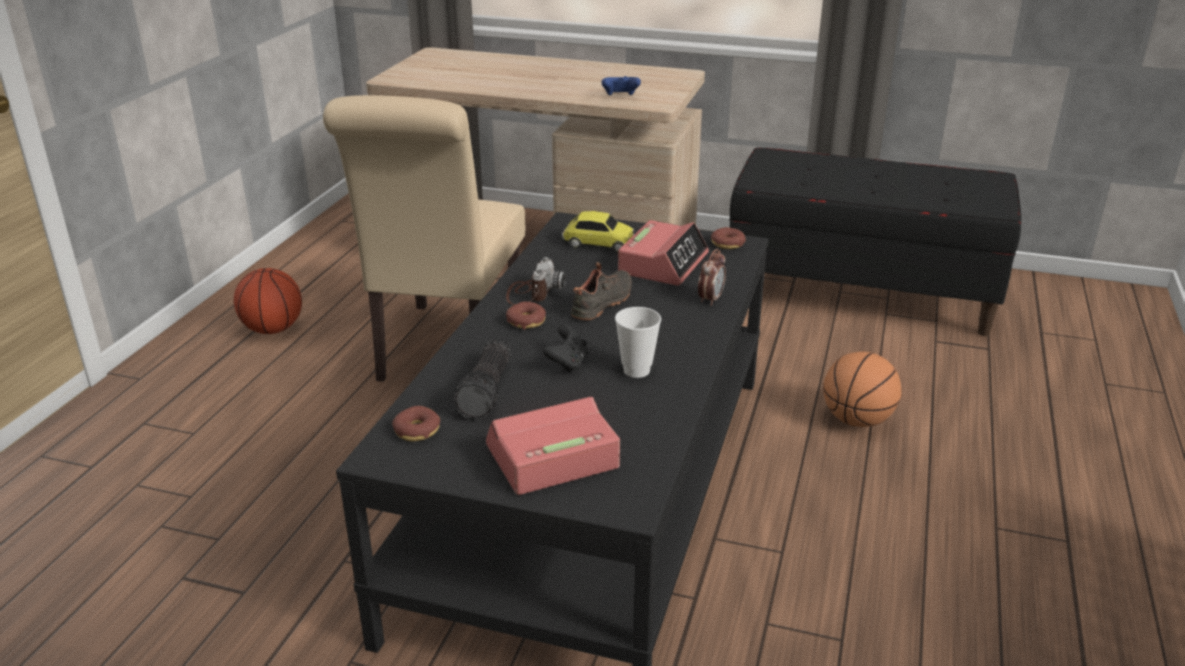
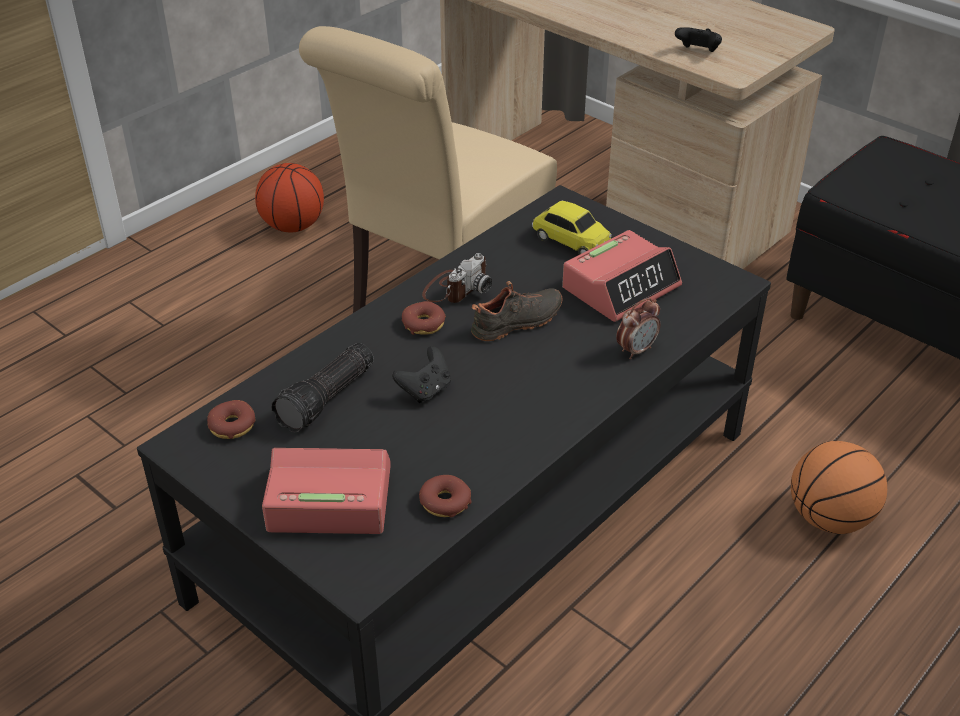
camera: 25 degrees right, 10 degrees up
(620, 97) = (697, 52): blue game controller -> black game controller
(636, 370) = (487, 420): cup -> none
(727, 244) = (715, 278): donut -> donut (445, 502)

